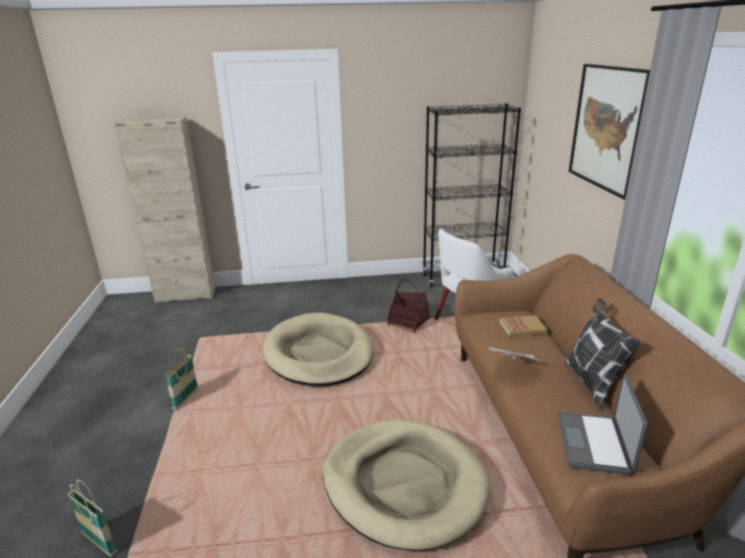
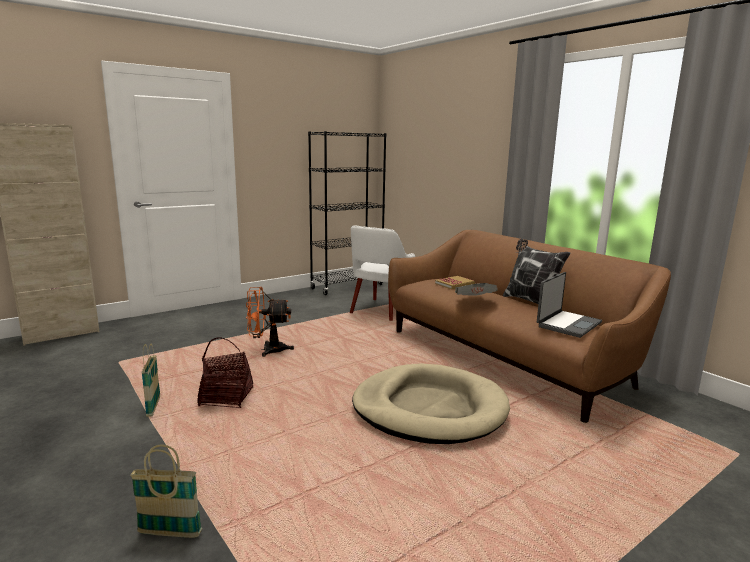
camera: 30 degrees left, 10 degrees down
(319, 354) = (267, 350): beige dog bed -> orange fan
(408, 322) = (329, 318): basket -> basket (226, 397)
(595, 443) = (567, 324): laptop -> laptop turned 120 degrees counterclockwise
(608, 128) = (474, 134): picture -> none

